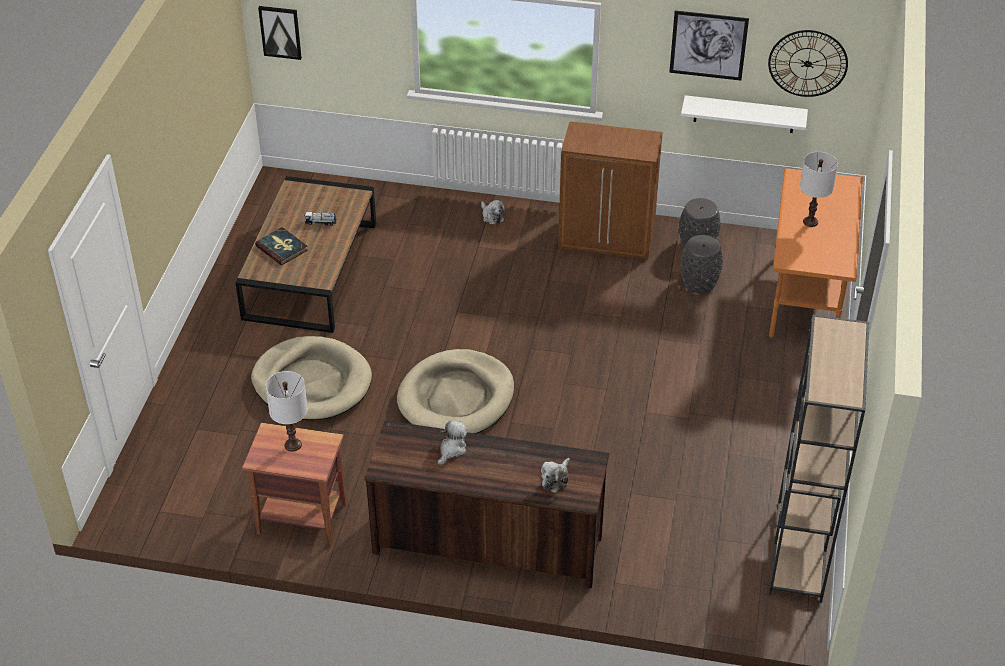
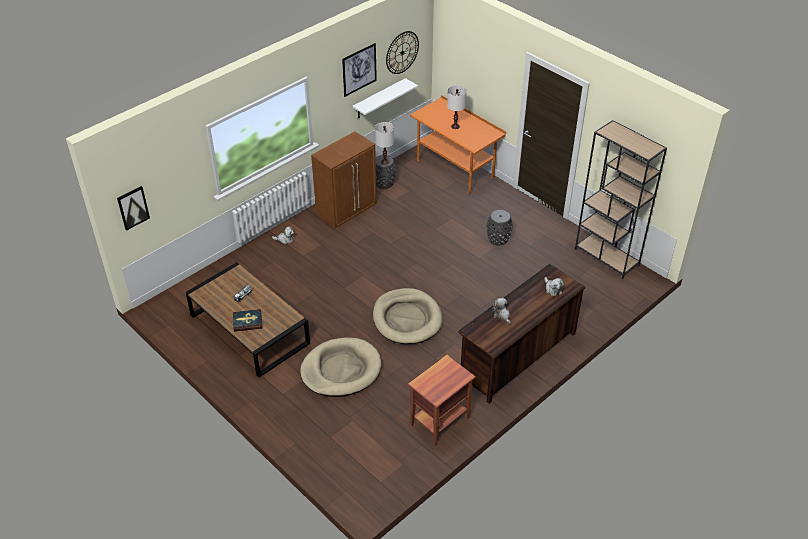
camera: 55 degrees left, 0 degrees up
(293, 445) = (437, 377): white table lamp -> white table lamp (385, 162)
(699, 283) = (410, 196): grey stool -> grey stool (498, 239)

